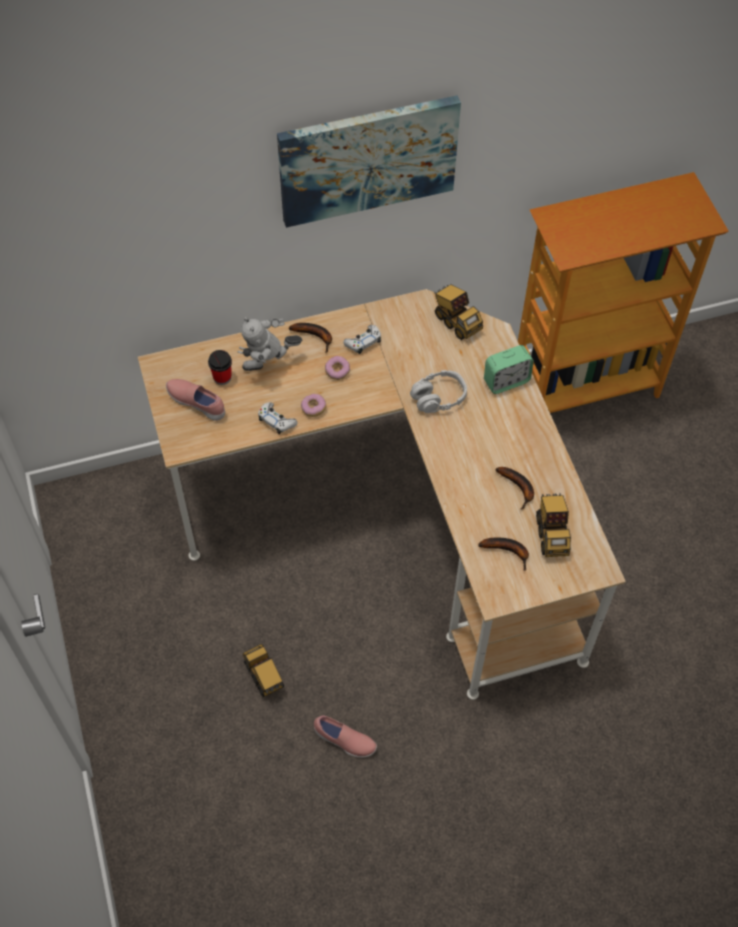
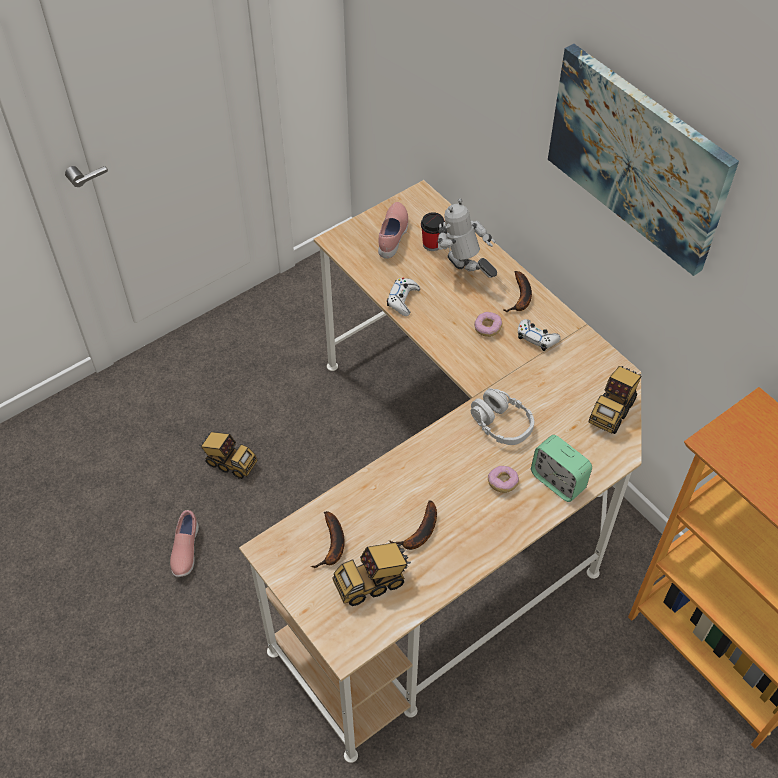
camera: 70 degrees right, 5 degrees down
(264, 677) = (229, 463): toy truck -> toy truck turned 75 degrees clockwise
(313, 408) = (432, 323): donut -> donut (502, 483)

